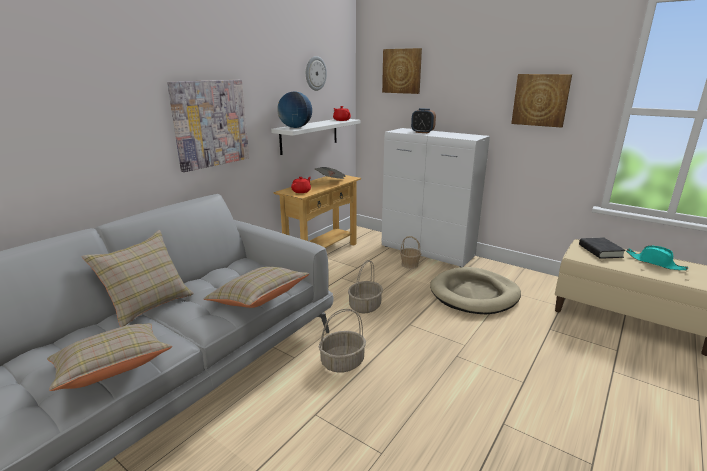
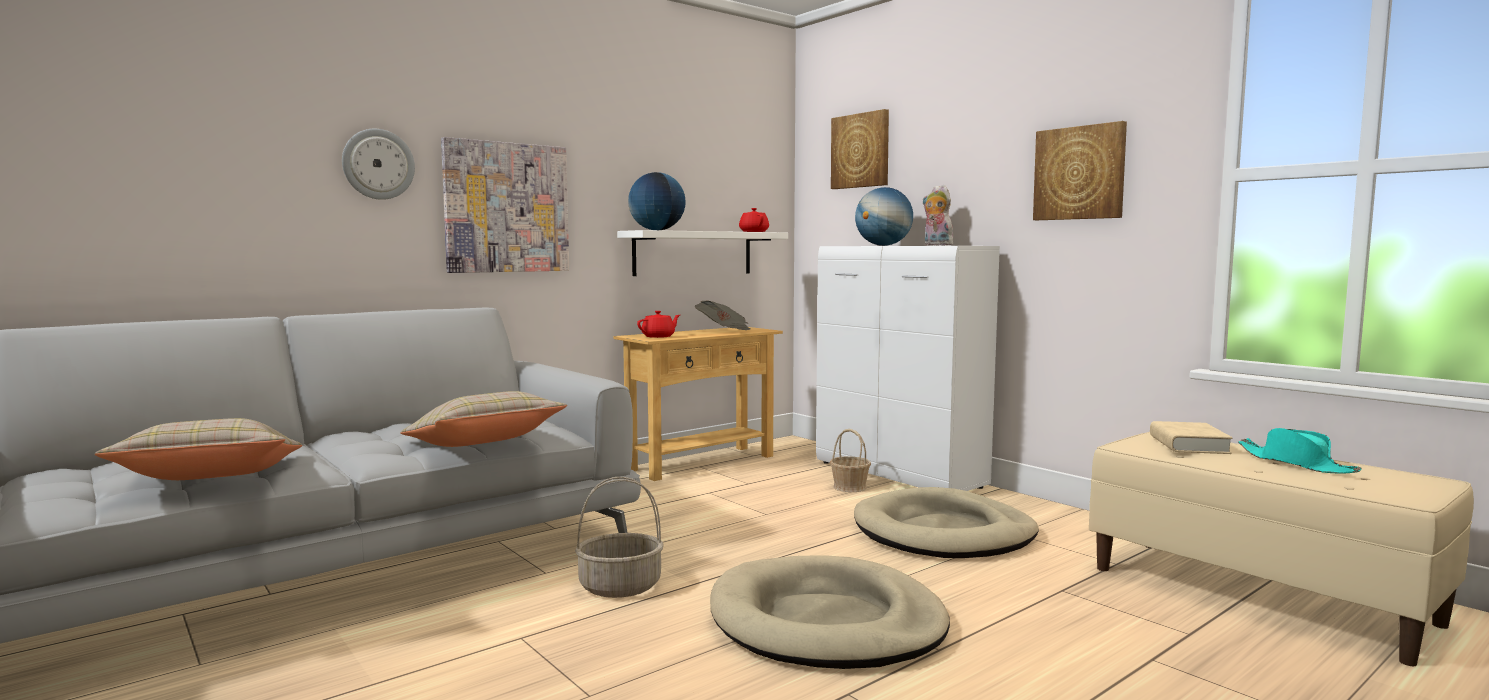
camera: 15 degrees right, 15 degrees down
(148, 304) = (326, 438): beige pillow -> none
(315, 73) = (709, 154): wall clock -> wall clock (378, 164)
(365, 306) = (720, 528): basket -> none
(422, 132) = (883, 245): alarm clock -> globe
(453, 133) = (936, 245): none -> plush toy
(461, 371) = (826, 622): none -> beige dog bed
(600, 251) = (1188, 445): black book -> beige book

